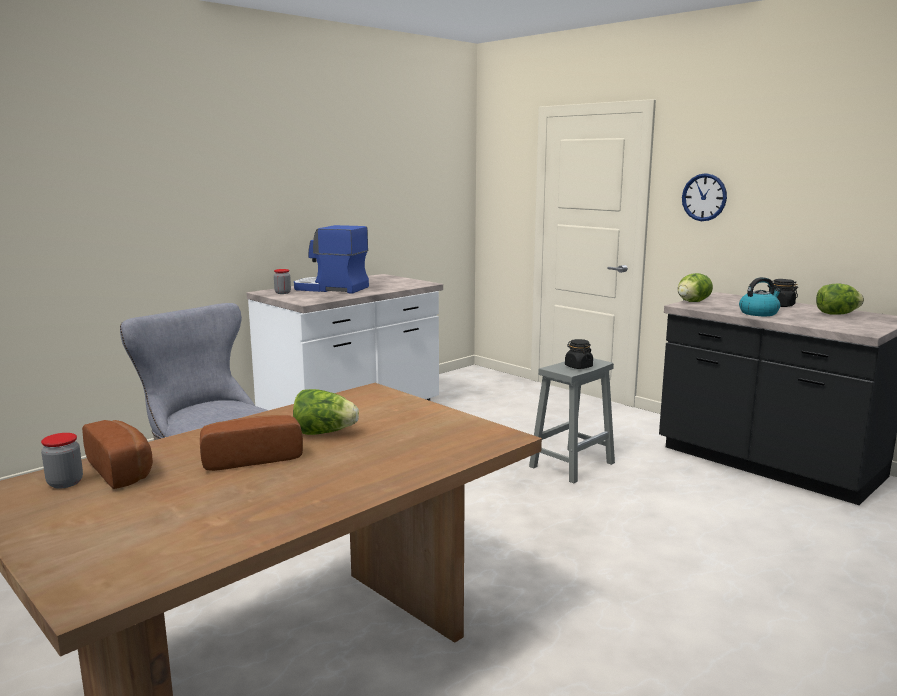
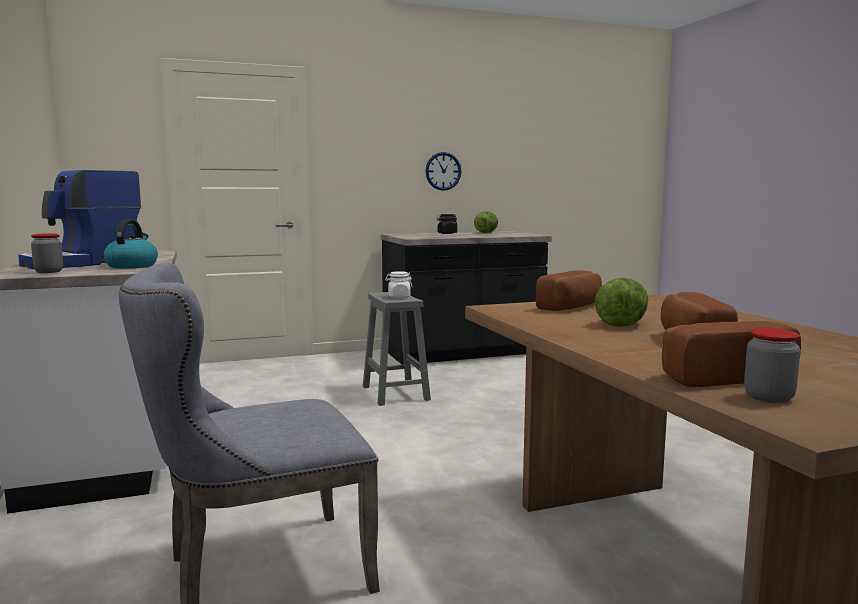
camera: 65 degrees left, 5 degrees down
(400, 412) = (573, 307): none -> bread
(578, 366) = (399, 296): black jar -> white jar
(692, 302) = (406, 236): lettuce -> none
(704, 197) = (361, 155): wall clock -> wall clock (443, 171)
(759, 313) = (462, 236): kettle -> kettle (132, 266)

